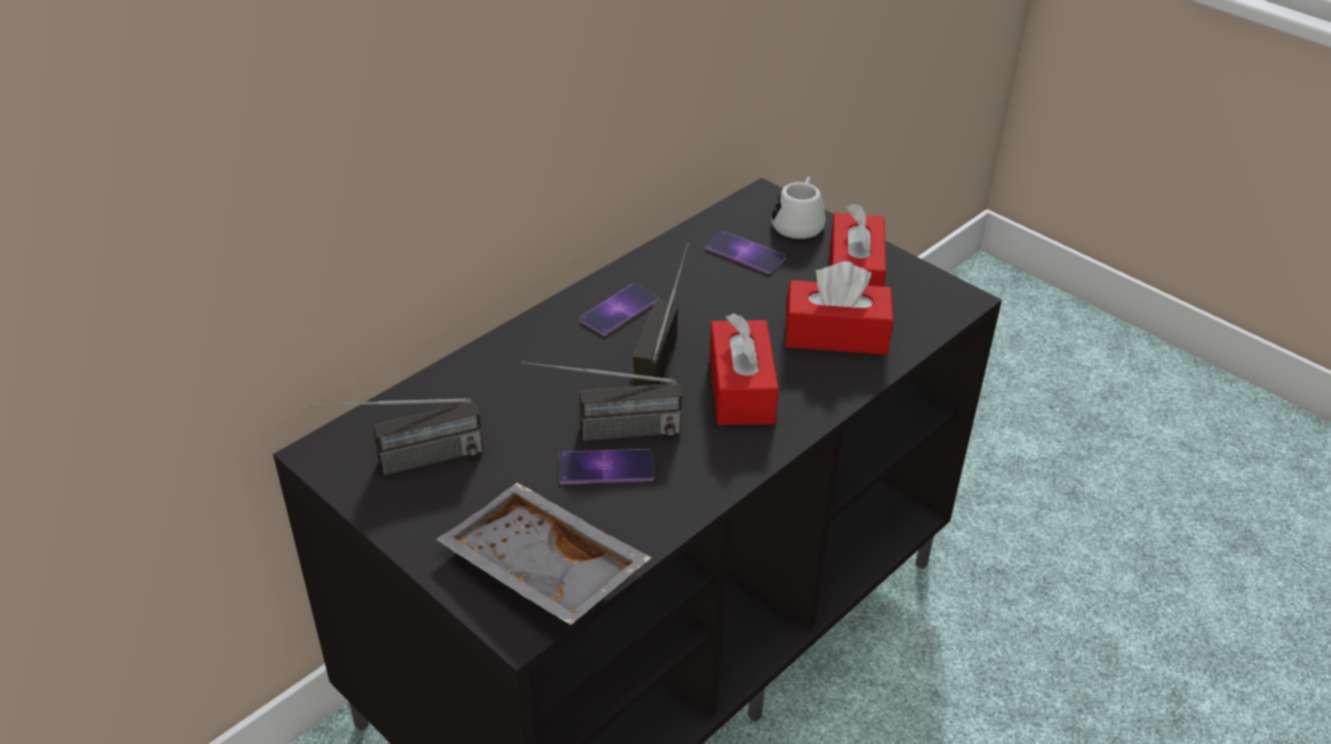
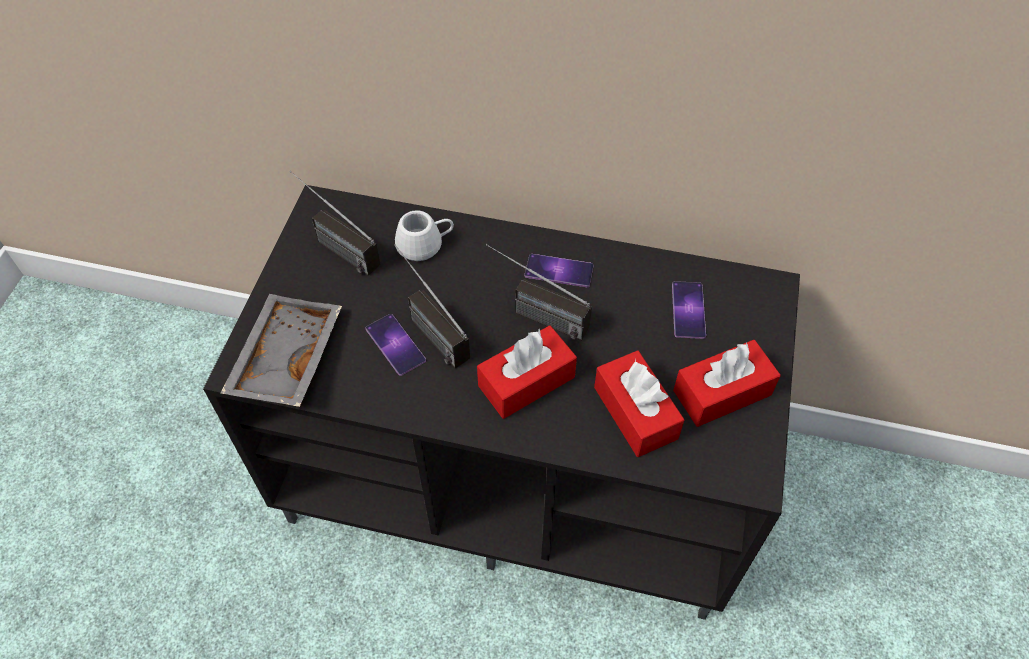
camera: 60 degrees right, 15 degrees up
(658, 350) = (533, 314): radio -> radio turned 135 degrees counterclockwise
(799, 222) = (760, 325): white mug -> white mug (425, 244)

